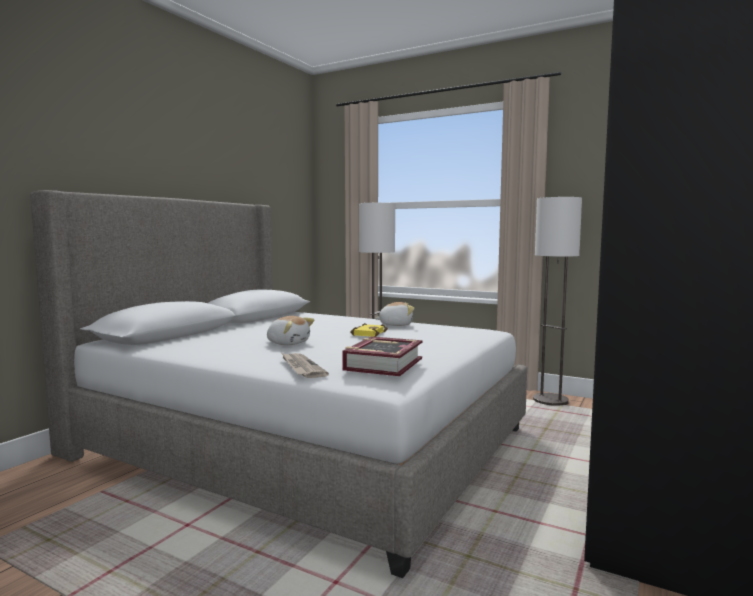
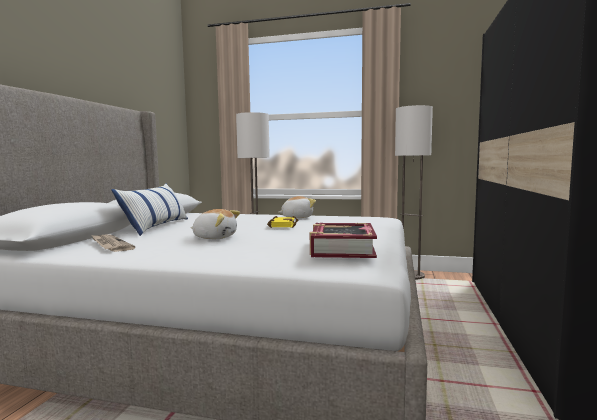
camera: 15 degrees left, 0 degrees up
(250, 327) = (156, 226): none -> pillow
(301, 367) = (258, 258): newspaper -> newspaper (110, 245)

